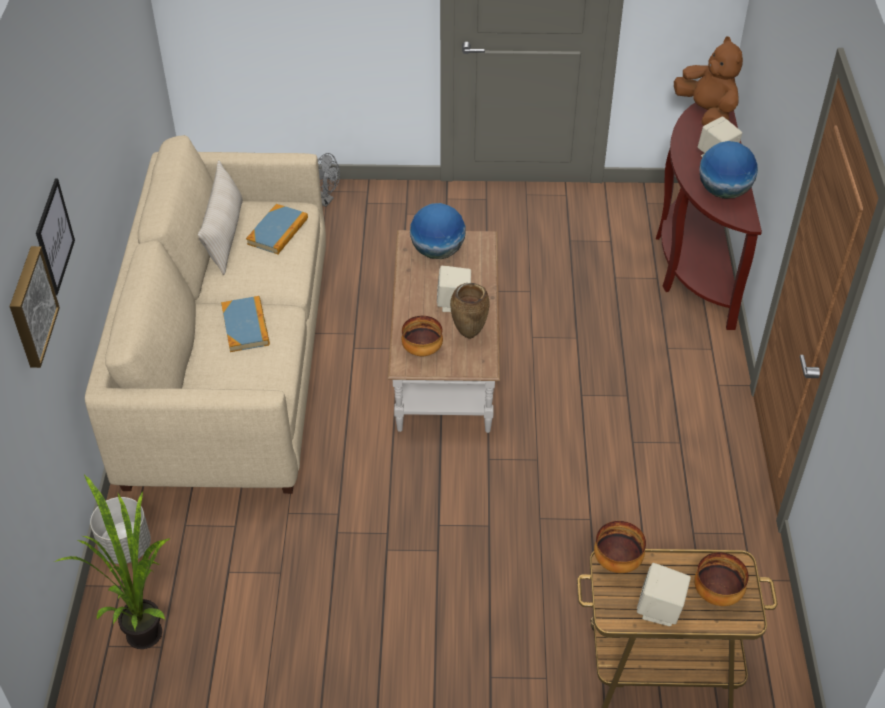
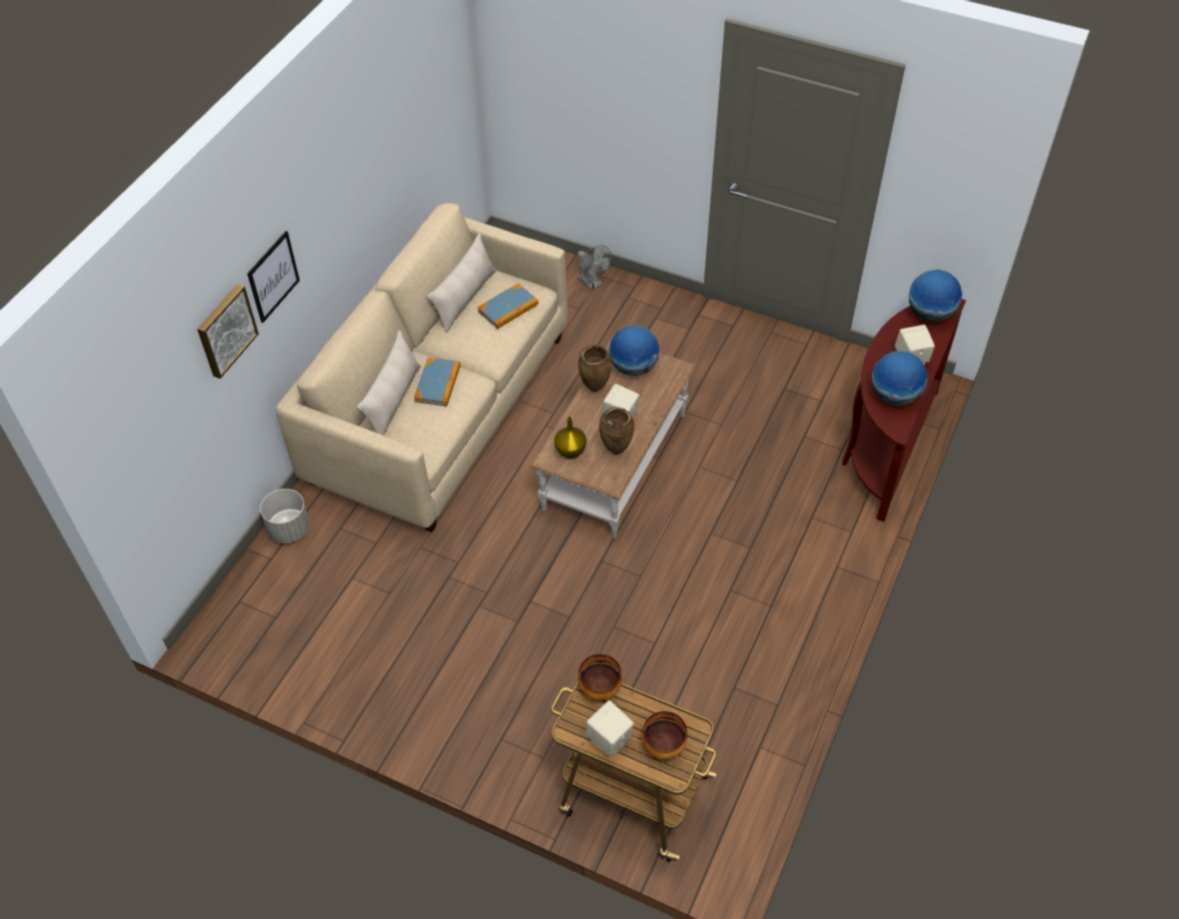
camera: 25 degrees right, 5 degrees up
(145, 627) = (272, 598): potted plant -> none
(205, 359) = (393, 401): none -> beige pillow
(410, 284) = (594, 389): none -> brown vase
(422, 351) = (570, 452): bowl -> yellow vase
(707, 113) = (930, 314): brown plush toy -> globe

